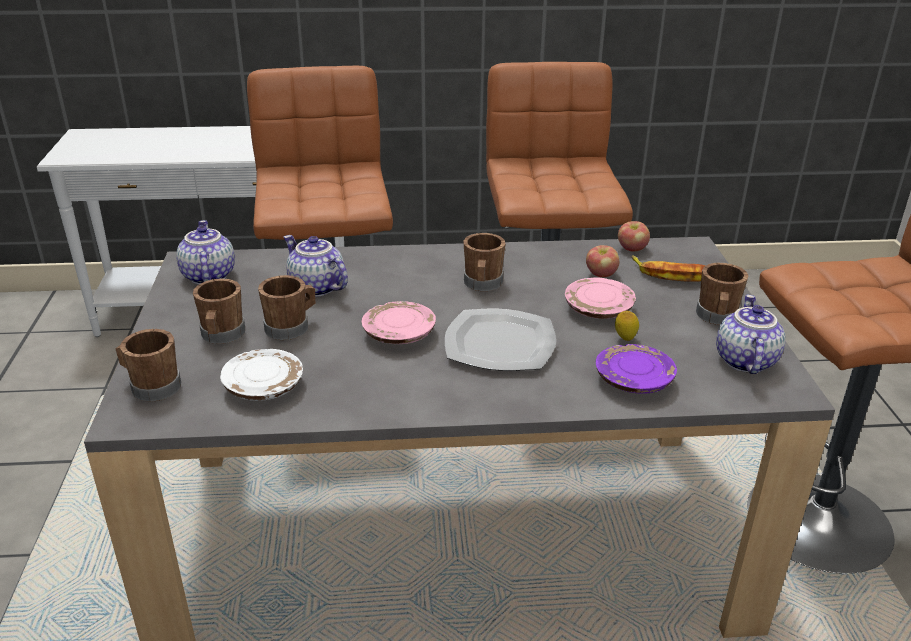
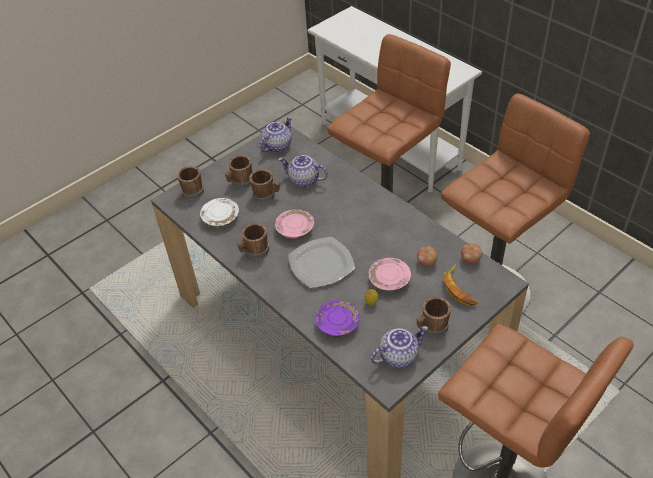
camera: 55 degrees right, 15 degrees up
(315, 287) = (303, 181): teapot -> teapot turned 75 degrees counterclockwise
(482, 284) = (366, 228): brown mug -> brown mug (254, 252)

